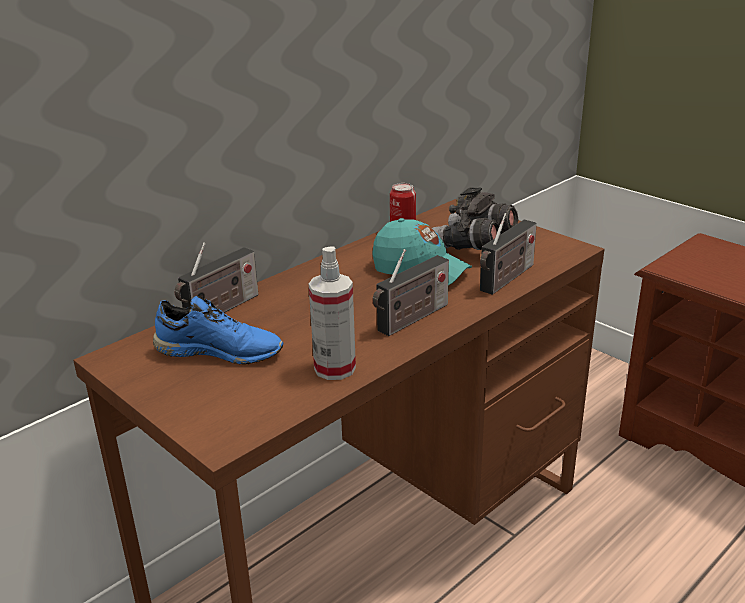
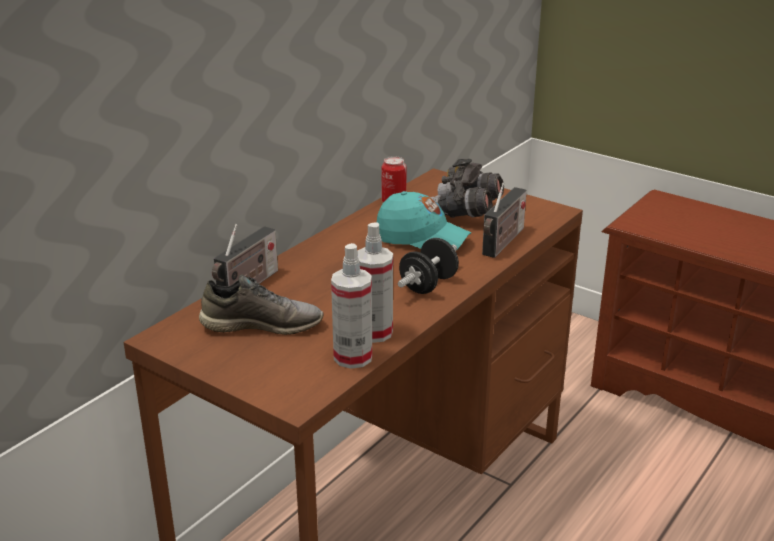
camera: 10 degrees left, 0 degrees up
(220, 351) = (262, 324): blue shoe -> grey shoe
(302, 395) = (353, 357): none -> spray bottle
(411, 319) = (428, 285): radio -> black dumbbell

